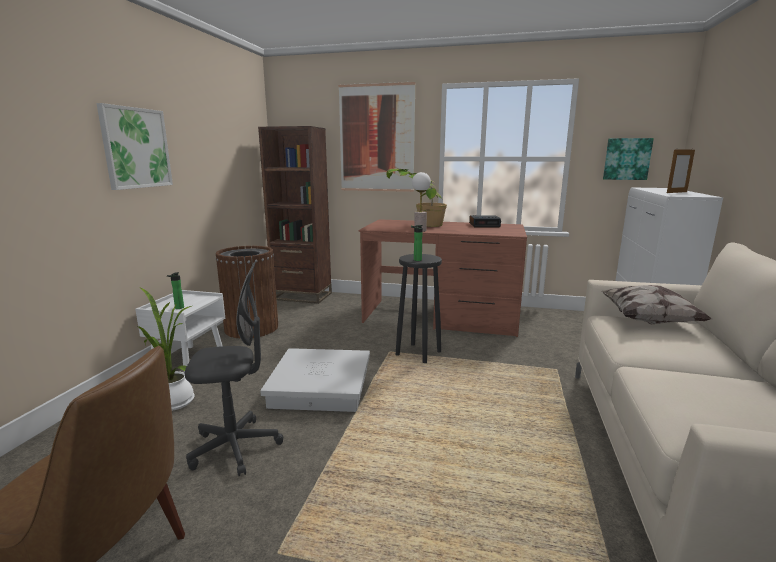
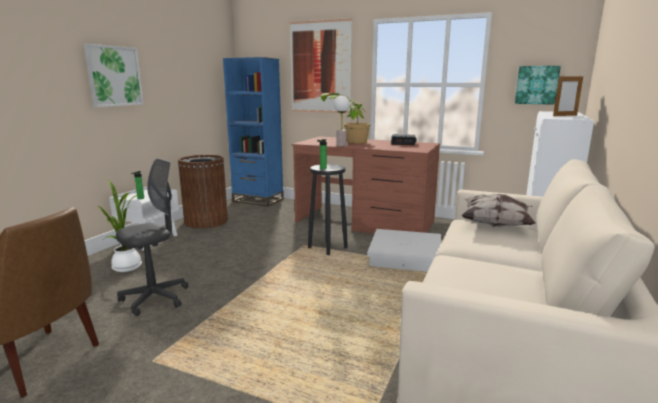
camera: 10 degrees right, 0 degrees up
(235, 447) = (155, 298): grey office chair -> grey office chair turned 45 degrees counterclockwise
(302, 296) = (258, 200): brown bookcase -> blue bookcase
(321, 386) = (237, 265): white storage box -> white storage box (405, 256)

